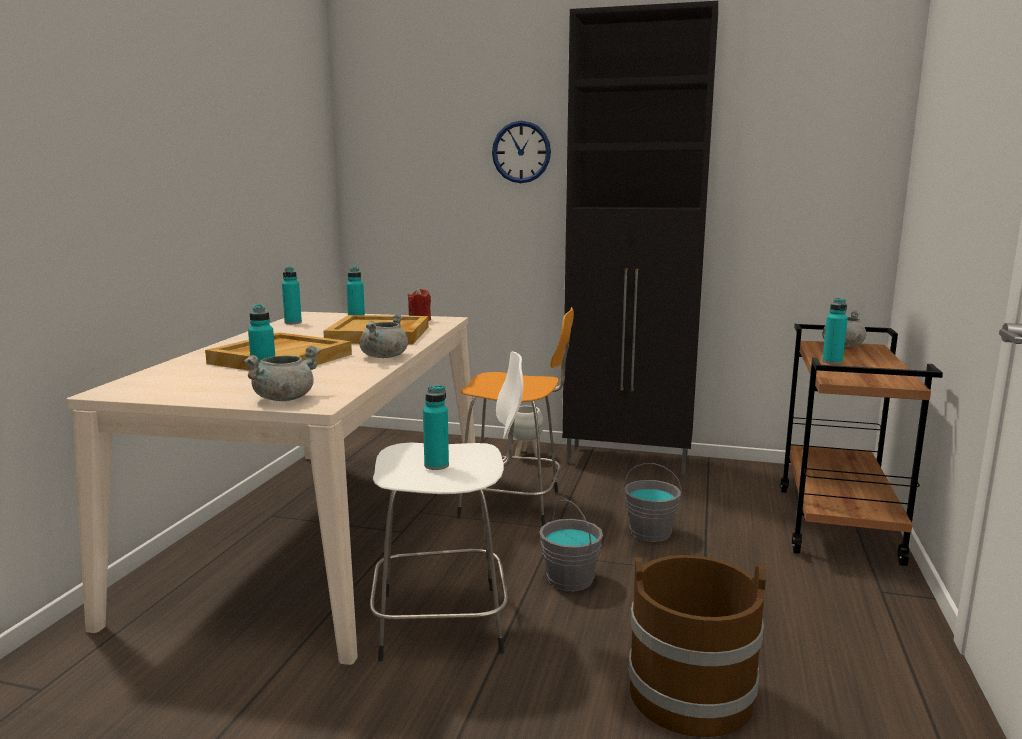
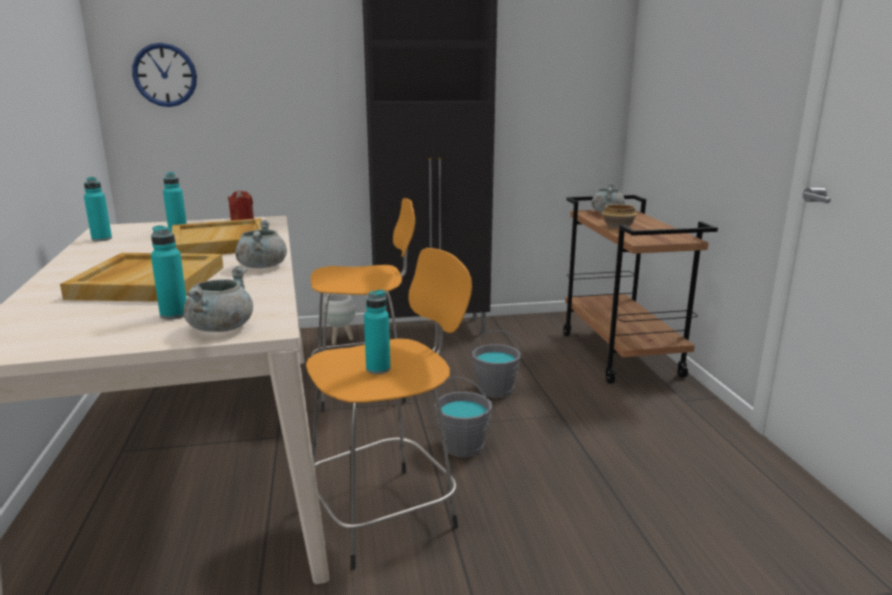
camera: 25 degrees left, 5 degrees up
(447, 622) = (387, 513): white stool -> orange stool
(521, 152) = (306, 47): wall clock -> wall clock (165, 75)
(691, 693) = (623, 517): brown bucket -> none
(832, 362) = (618, 226): turquoise bottle -> bowl

